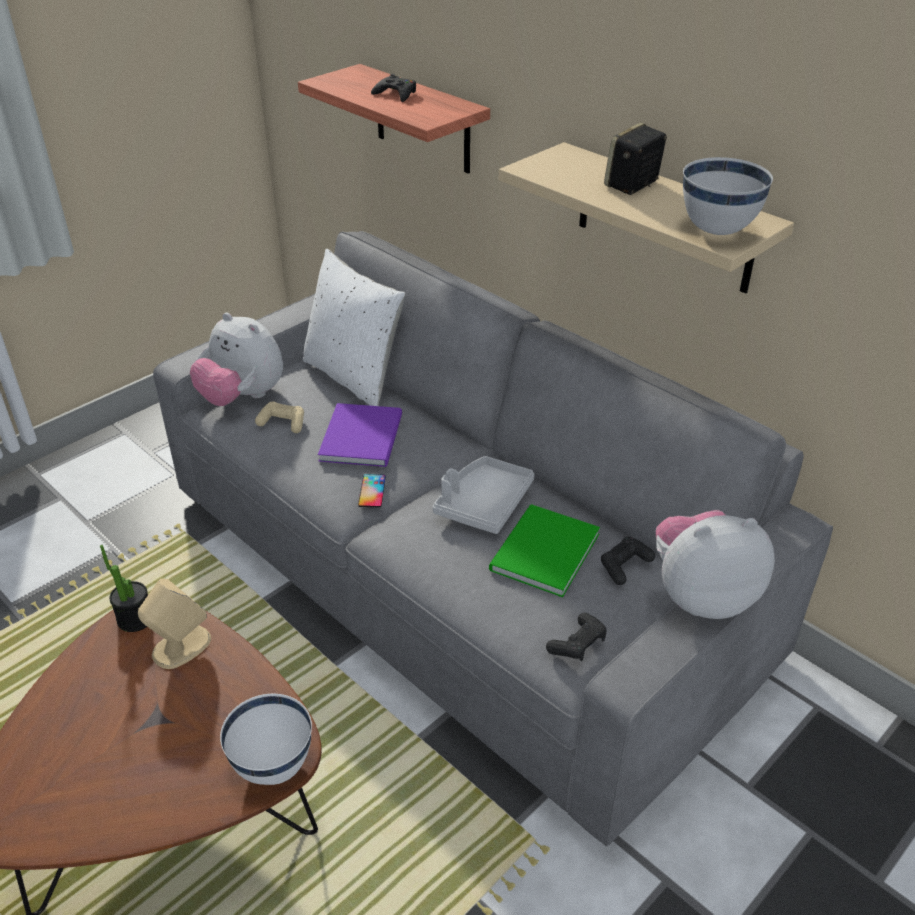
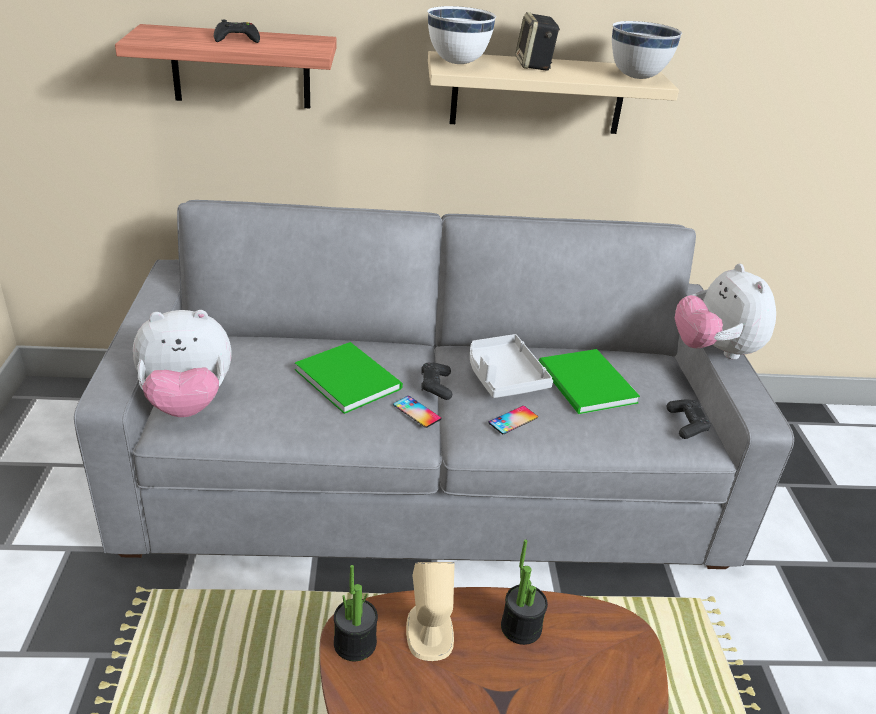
camera: 50 degrees left, 5 degrees down
(233, 690) = (521, 627): none -> potted plant
(273, 766) = (630, 651): white bowl -> white bowl (457, 63)
(282, 423) = (265, 402): beige game controller -> none
(354, 377) = (262, 341): white pillow -> none
(364, 436) = (348, 377): purple book -> green book
(430, 542) = (513, 420): none -> phone
(625, 565) = (634, 366): black game controller -> black game controller (436, 386)
(701, 595) = (714, 351): plush toy -> plush toy turned 45 degrees counterclockwise

